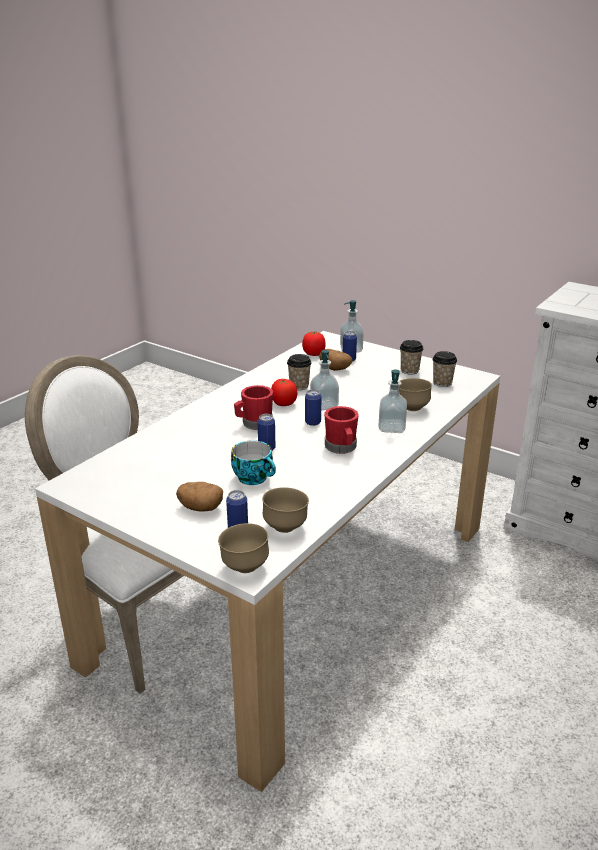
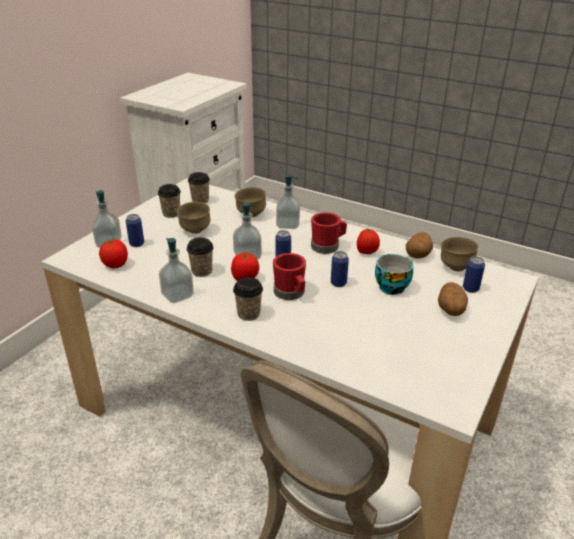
camera: 95 degrees left, 5 degrees up
(228, 405) = (248, 314): none -> cup
(244, 567) = (512, 282): brown bowl -> brown bowl (195, 231)
(263, 378) = (177, 295): none -> soap dispenser
(326, 470) = (367, 253): none -> tomato
(335, 369) = (160, 251): potato -> potato (418, 254)

